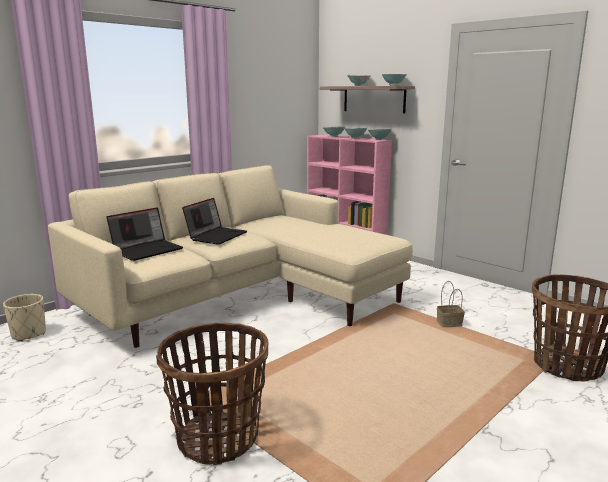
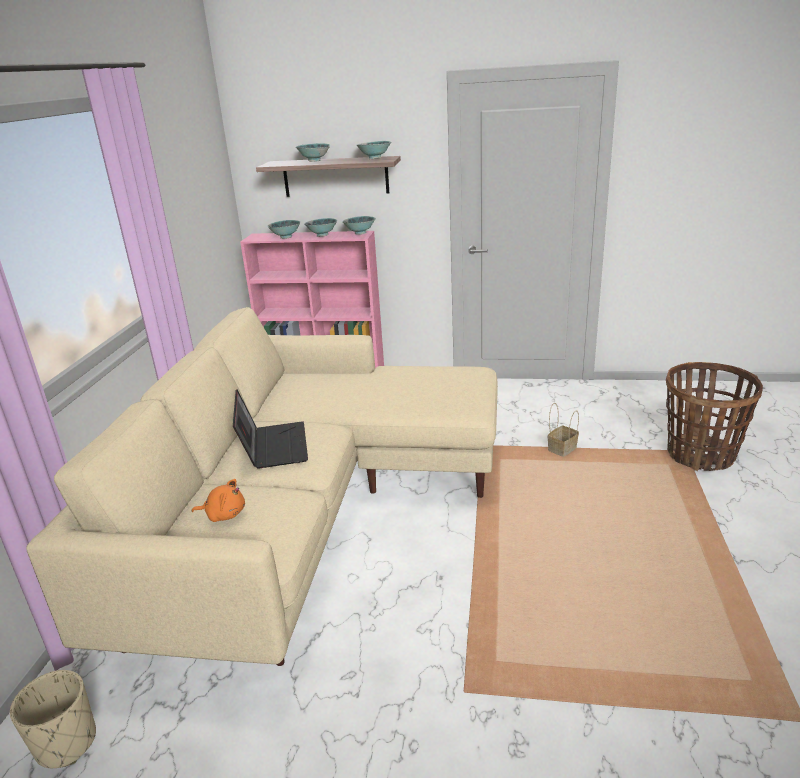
camera: 35 degrees left, 10 degrees up
(147, 250) = (224, 514): laptop -> orange plush toy
(218, 438) = (561, 725): basket -> none

